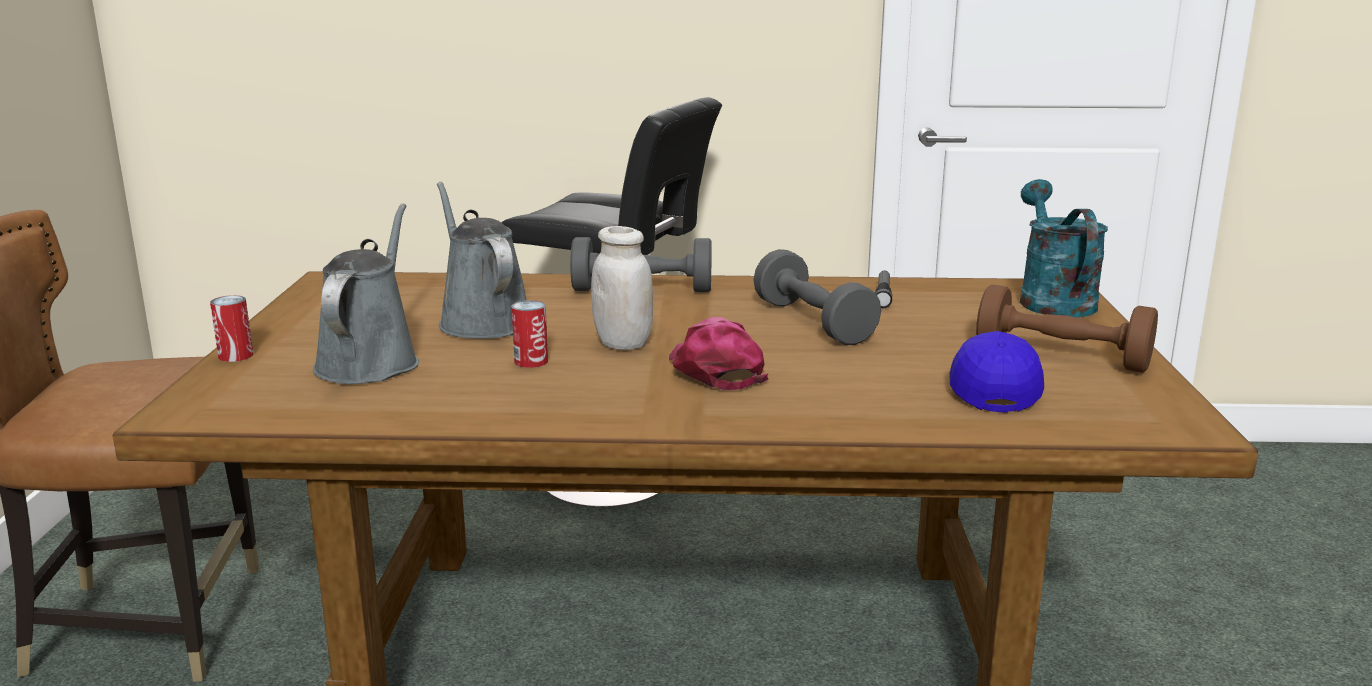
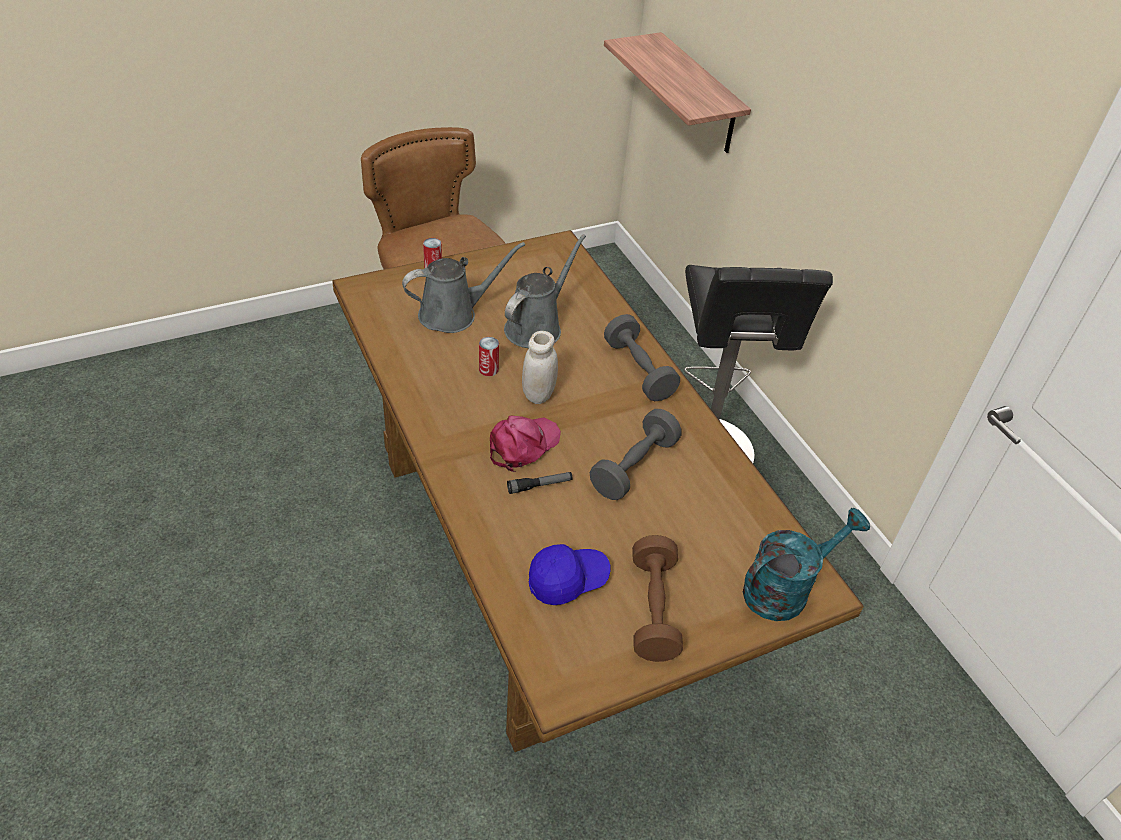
camera: 60 degrees right, 25 degrees up
(291, 91) = (699, 95): none -> shelf
(883, 295) = (719, 489): flashlight -> flashlight (539, 486)

